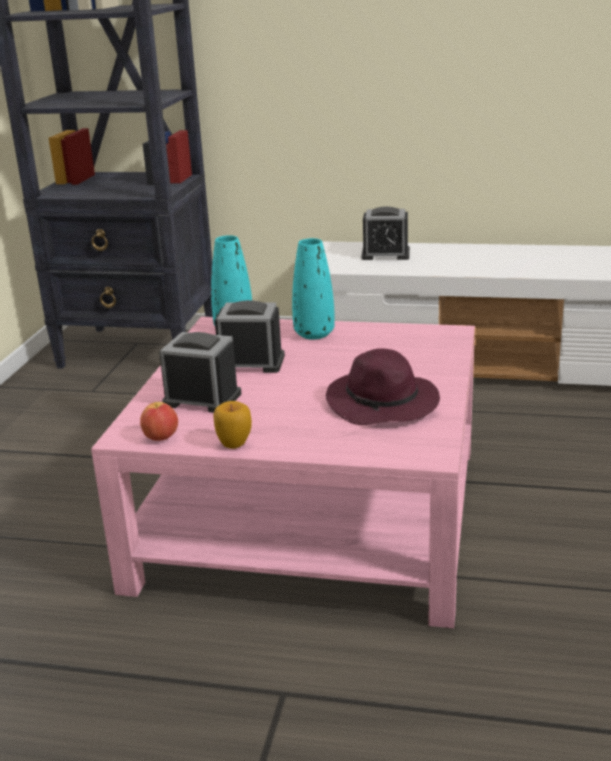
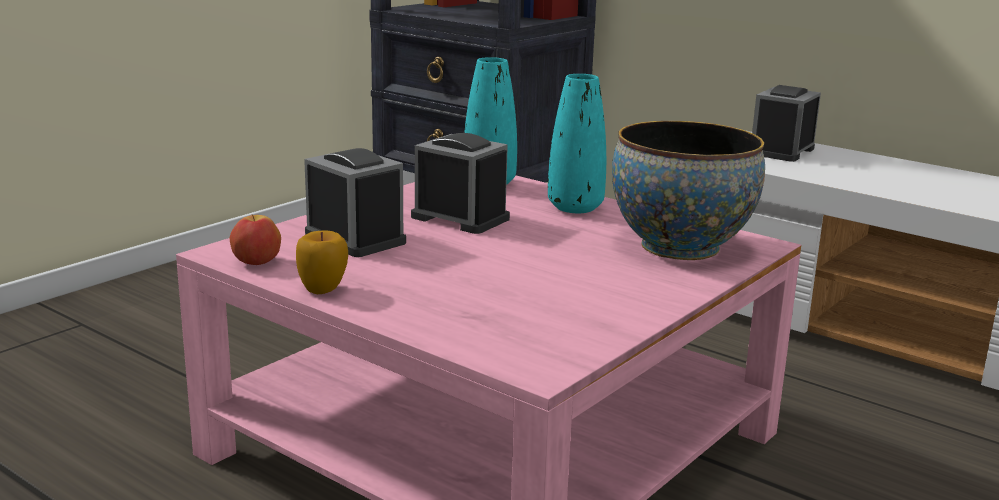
camera: 25 degrees right, 5 degrees down
(383, 404) = (557, 297): purple hat -> none
(385, 254) = (781, 151): alarm clock -> alarm clock turned 90 degrees clockwise
(411, 347) = (680, 247): none -> bowl

